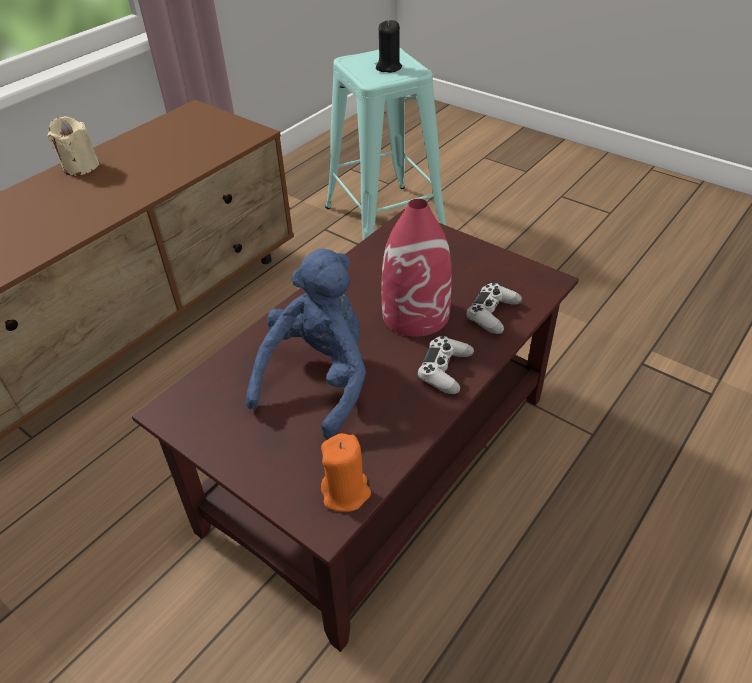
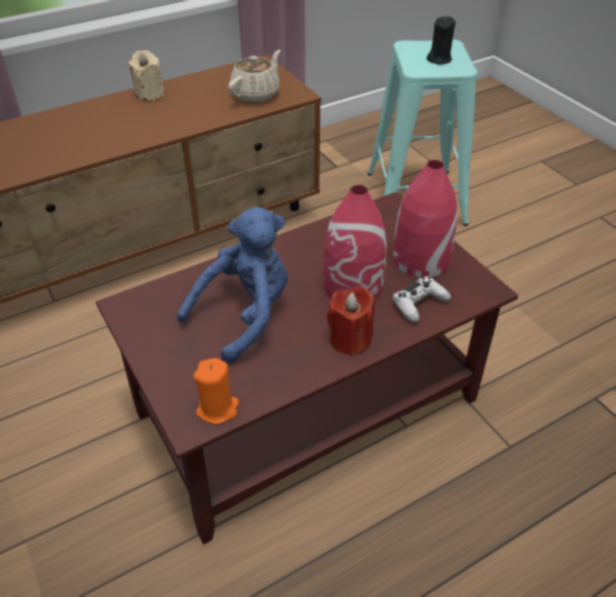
camera: 20 degrees right, 0 degrees up
(207, 142) = (256, 94): none -> beige teapot
(445, 370) = (350, 339): white game controller -> red candle
(467, 269) = (420, 259): none -> red vase

